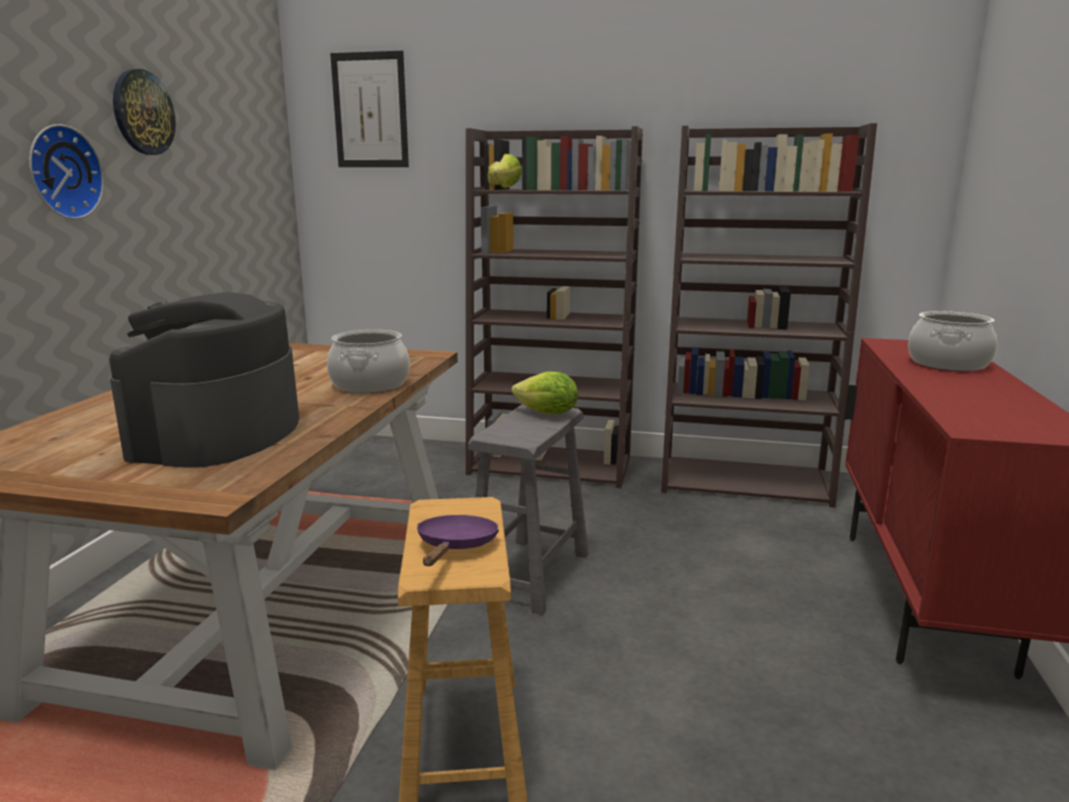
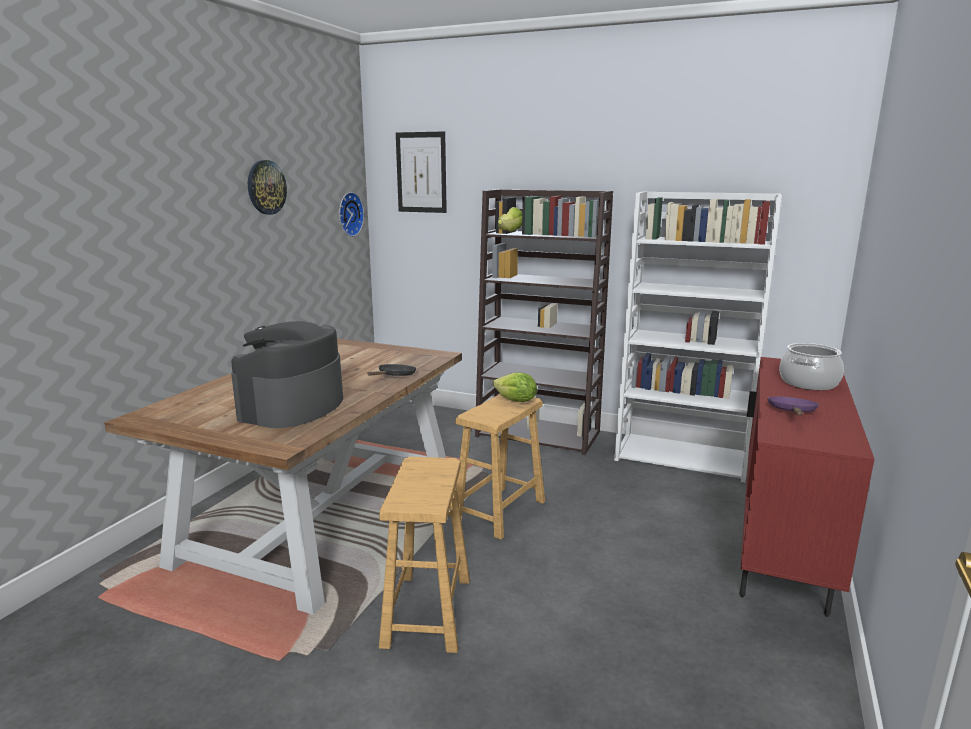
camera: 10 degrees right, 0 degrees up
(61, 172) = (214, 232): wall clock -> wall clock (348, 214)
(370, 384) = (394, 376): cooking pot -> black frying pan
(455, 547) = (421, 488): purple frying pan -> purple frying pan (792, 412)
(530, 574) = (500, 511): grey stool -> brown stool
(746, 482) = (682, 457): brown bookcase -> white bookcase

